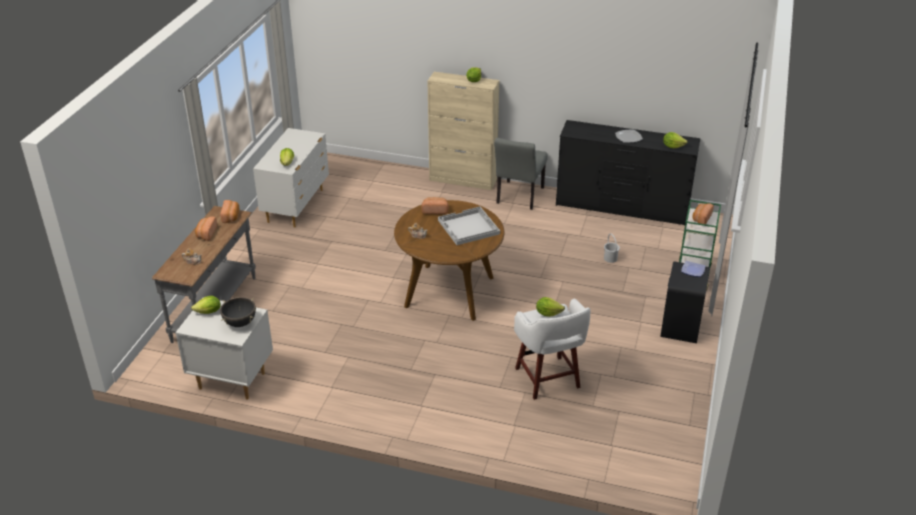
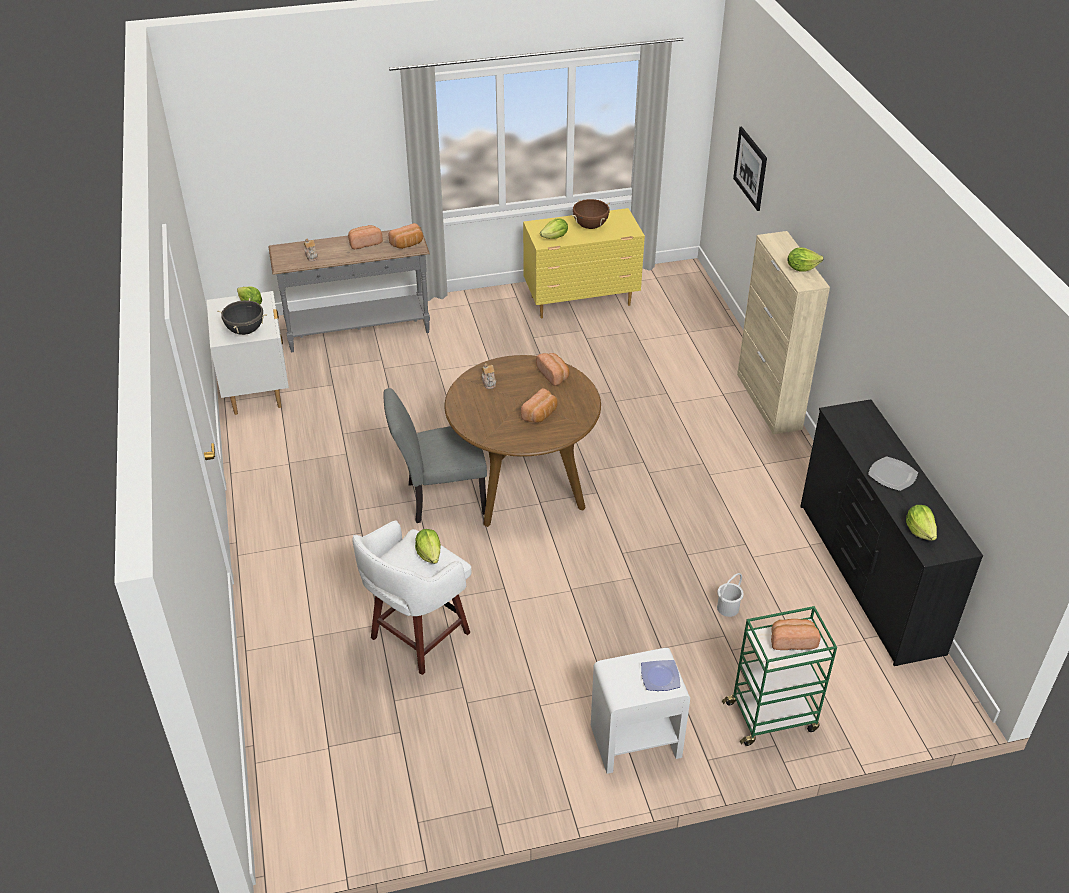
camera: 60 degrees right, 5 degrees up
(291, 147) = (590, 226): none -> brown cooking pot
(296, 205) = (582, 301): white dresser -> yellow dresser
(365, 55) = (750, 168): none -> picture
(468, 227) = (540, 414): white tray -> bread
(518, 197) = (781, 465): grey chair -> grey chair (439, 499)
(681, 325) = (635, 741): black nightstand -> white nightstand

